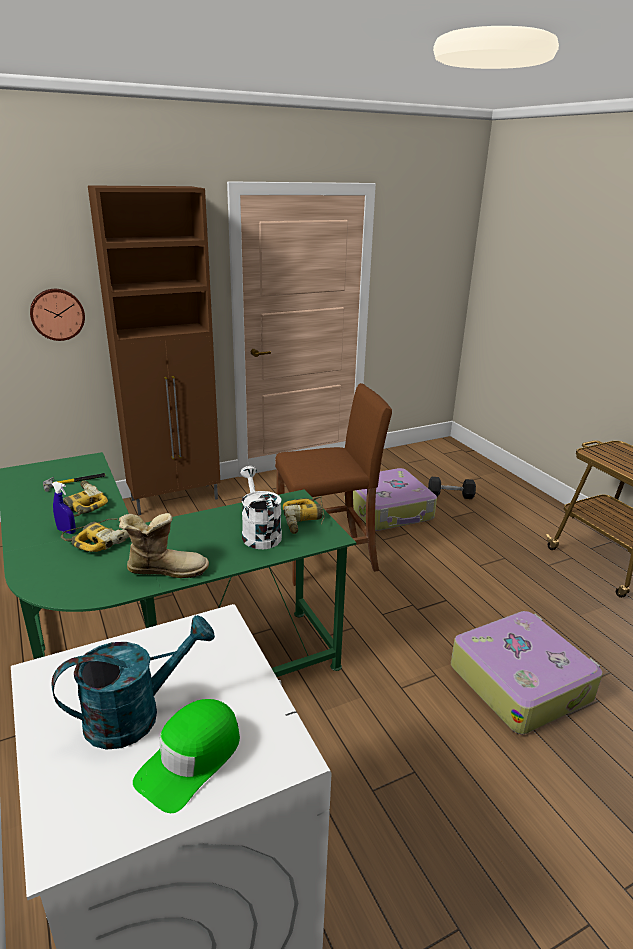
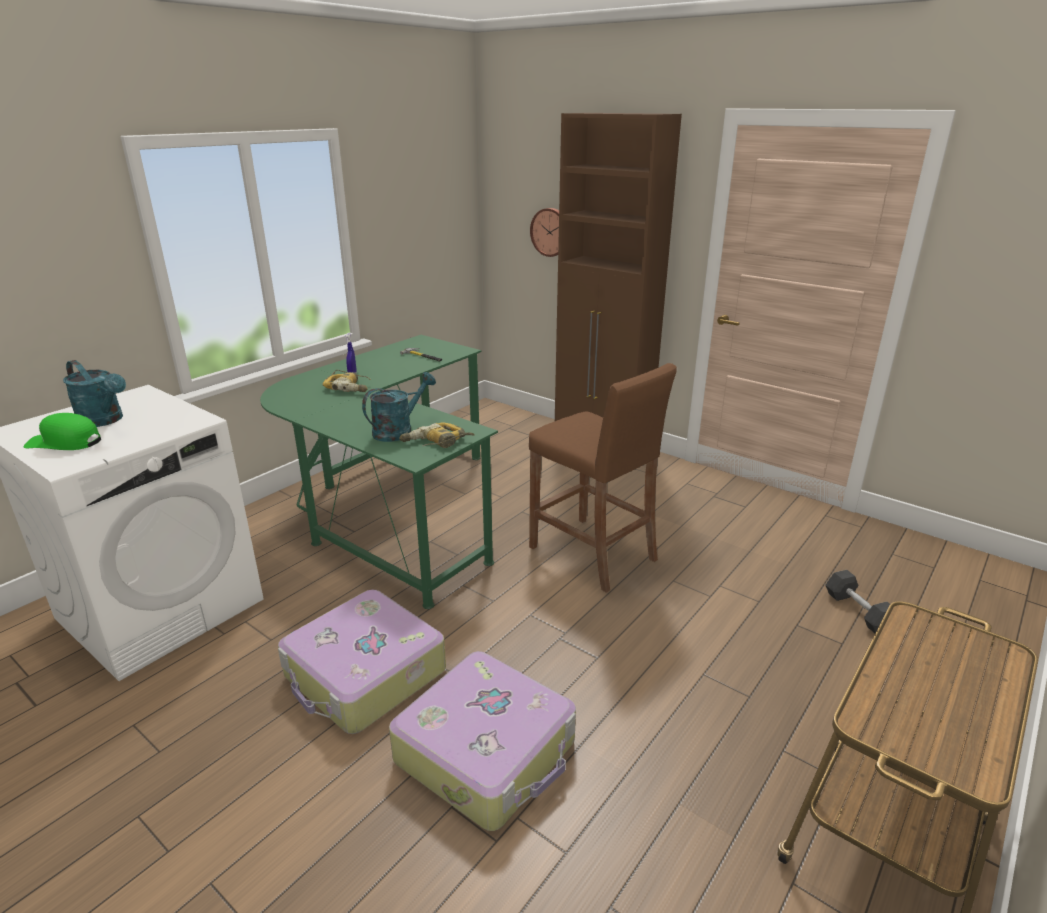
camera: 65 degrees right, 0 degrees up
(81, 504) = (392, 368): power drill -> none
(166, 569) = (322, 414): boot -> none
(259, 533) = (398, 430): white watering can -> turquoise watering can
(389, 510) = (745, 569): suitcase -> suitcase (364, 675)

